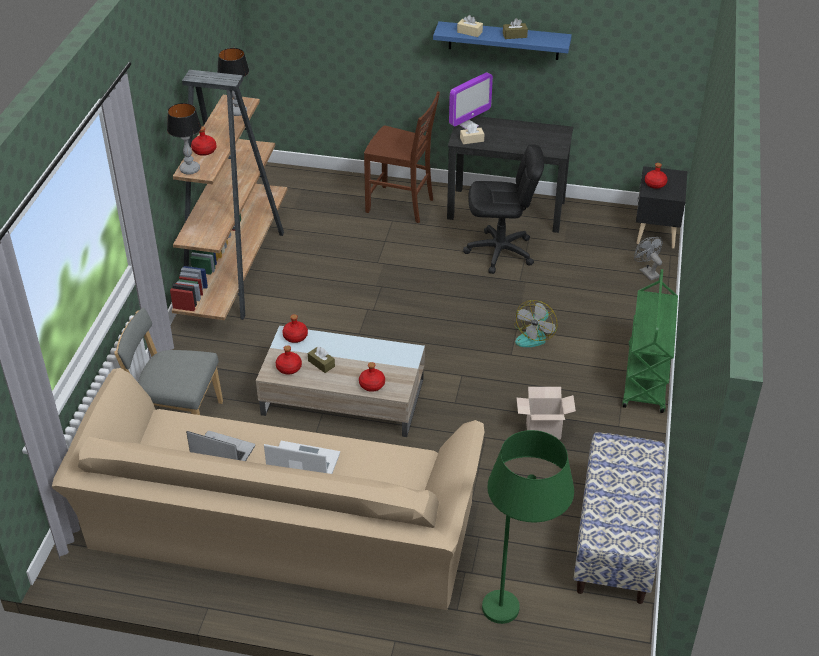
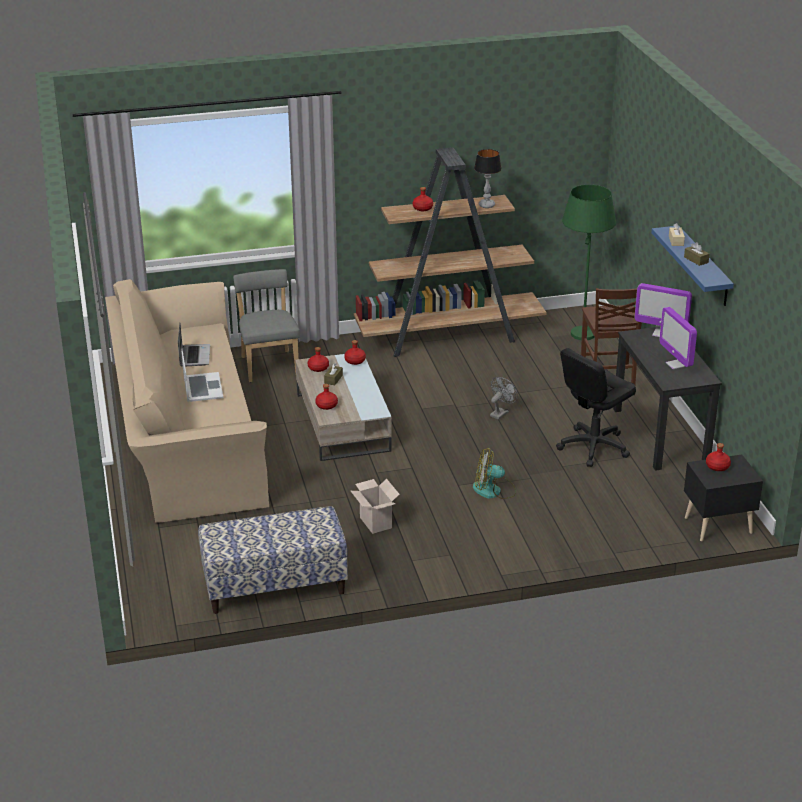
camera: 65 degrees right, 10 degrees down
(190, 169) = (394, 210): table lamp -> none
(472, 140) = (639, 340): beige tissue box -> none
(500, 252) = (593, 447): black office chair -> black office chair turned 75 degrees clockwise
(517, 619) = (165, 556): green floor lamp -> green floor lamp (581, 341)
(528, 137) = (676, 364): none -> monitor
(646, 379) = (486, 563): green cart -> none
(647, 272) = (645, 532): grey fan -> grey fan (501, 413)

